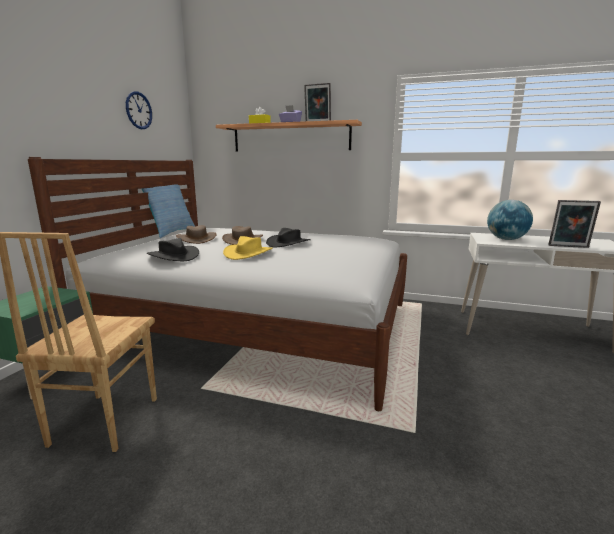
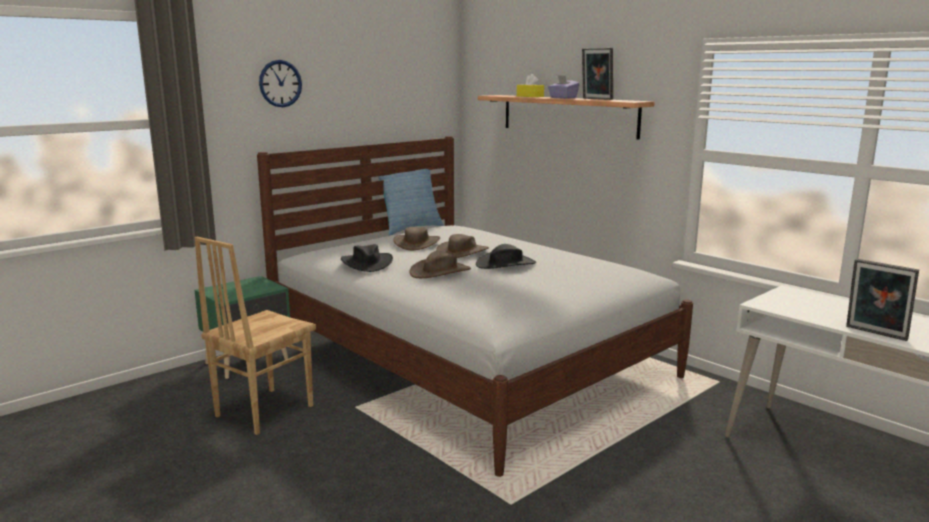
camera: 30 degrees right, 0 degrees up
(138, 110) = (386, 85): wall clock -> wall clock (280, 83)
(248, 253) = (440, 271): yellow hat -> brown hat
(506, 239) = (805, 305): globe -> none

